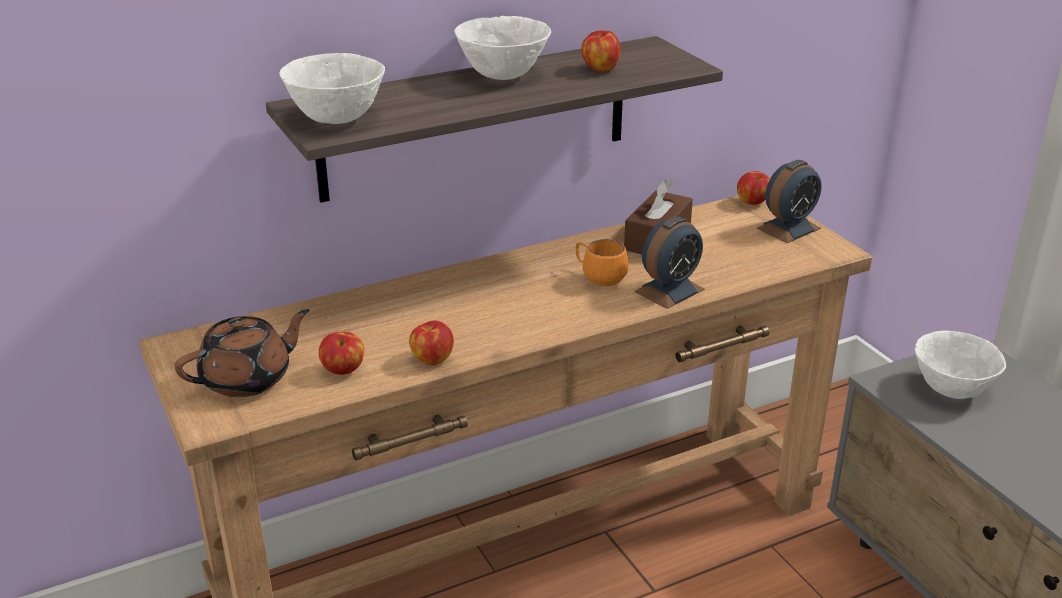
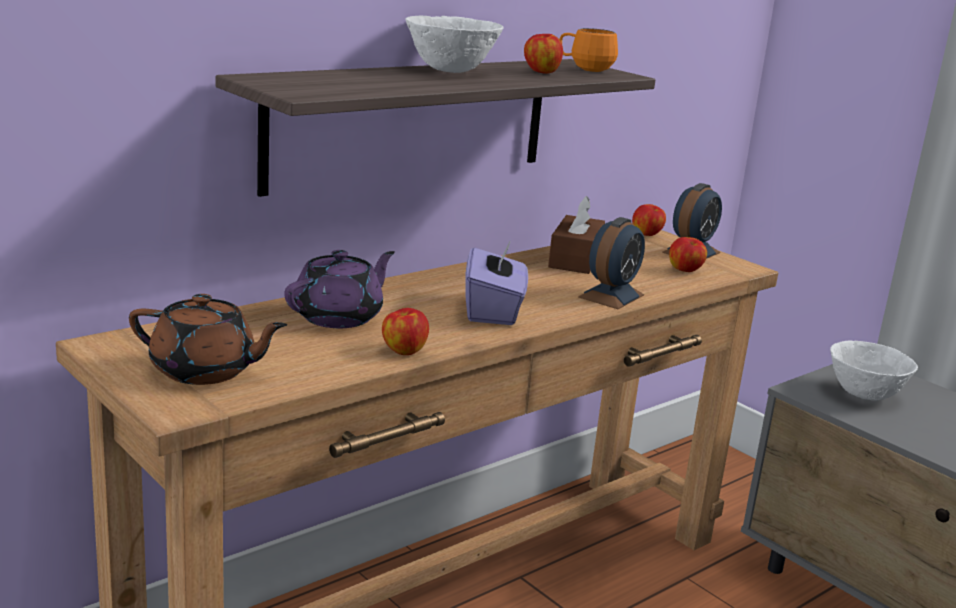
camera: 15 degrees left, 10 degrees down
(248, 379) = (205, 371): brown teapot -> brown teapot turned 60 degrees clockwise
(336, 119) = (305, 86): white bowl -> none
(343, 371) = (311, 362): apple -> apple (685, 271)
(391, 315) = (339, 317): none -> purple teapot
(540, 309) = (493, 311): none -> purple tissue box
(598, 278) = (536, 287): orange mug -> orange mug (584, 69)

